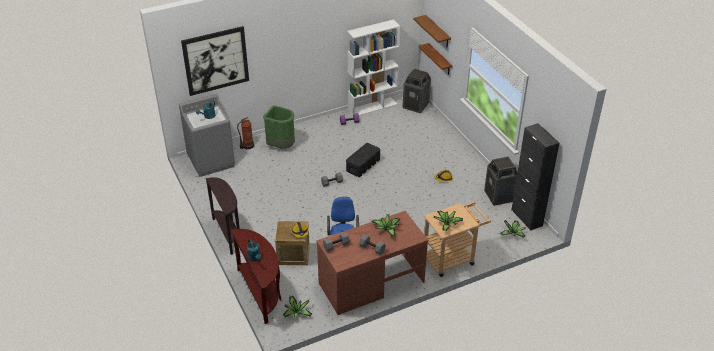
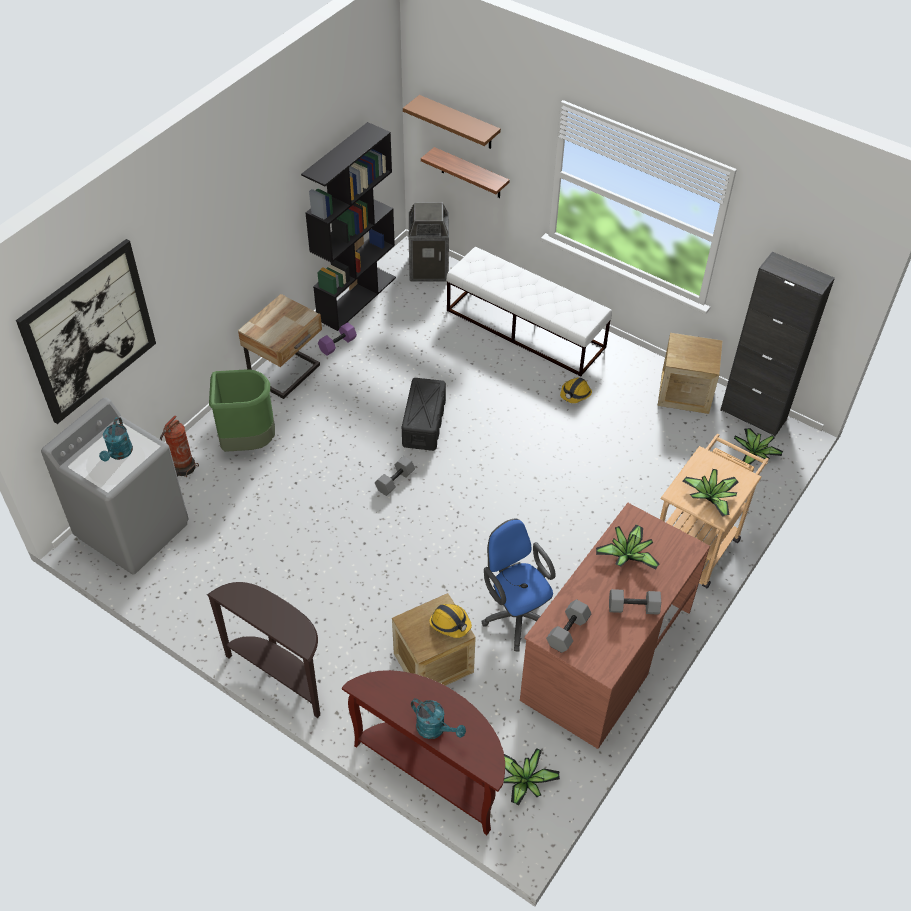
camera: 30 degrees left, 10 degrees up
(318, 126) = (287, 373): none -> beige nightstand
(372, 107) = (356, 298): white bookcase -> black bookcase
(442, 144) = (526, 329): none -> white bench
(499, 196) = (685, 392): trash can -> crate

